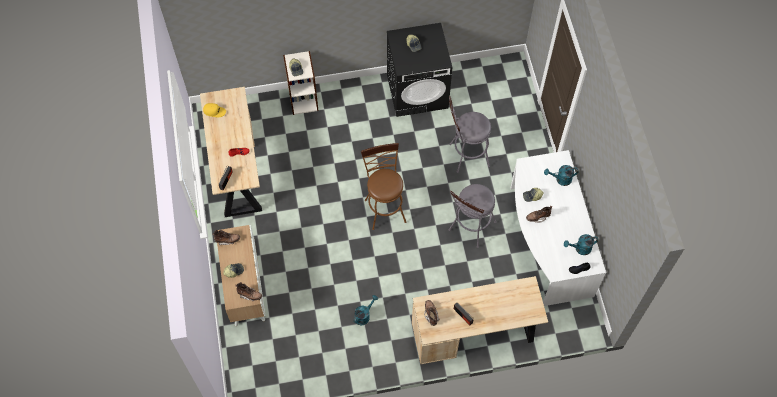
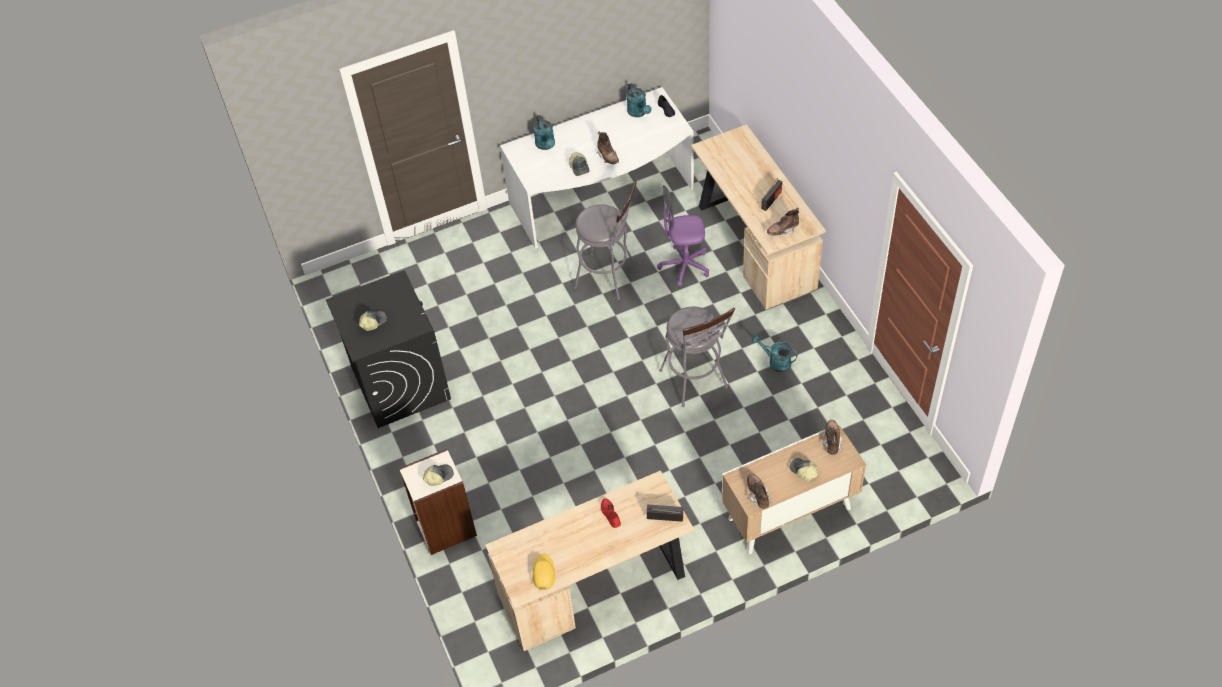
camera: 100 degrees left, 10 degrees down
(384, 207) = (606, 378): brown stool -> none
(465, 156) = (498, 305): grey stool -> grey stool (696, 383)
(467, 279) = (684, 266): none -> purple office chair

